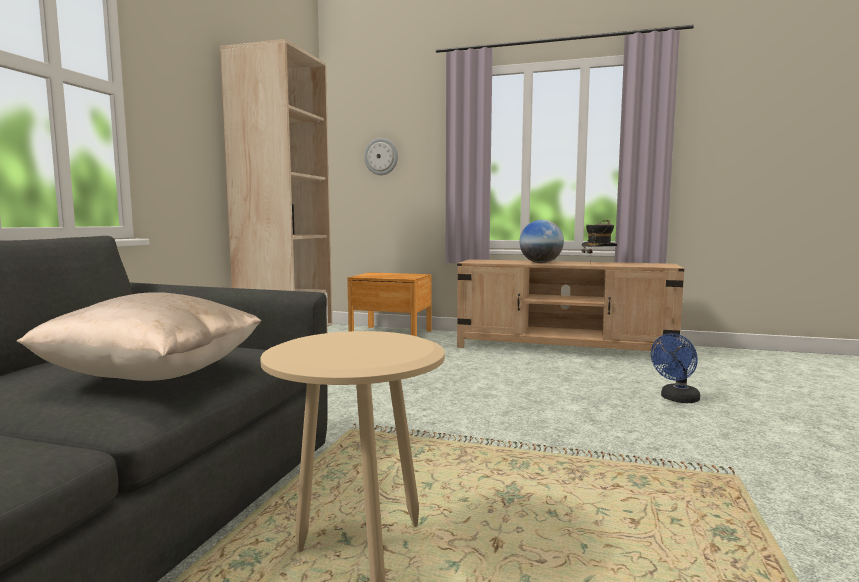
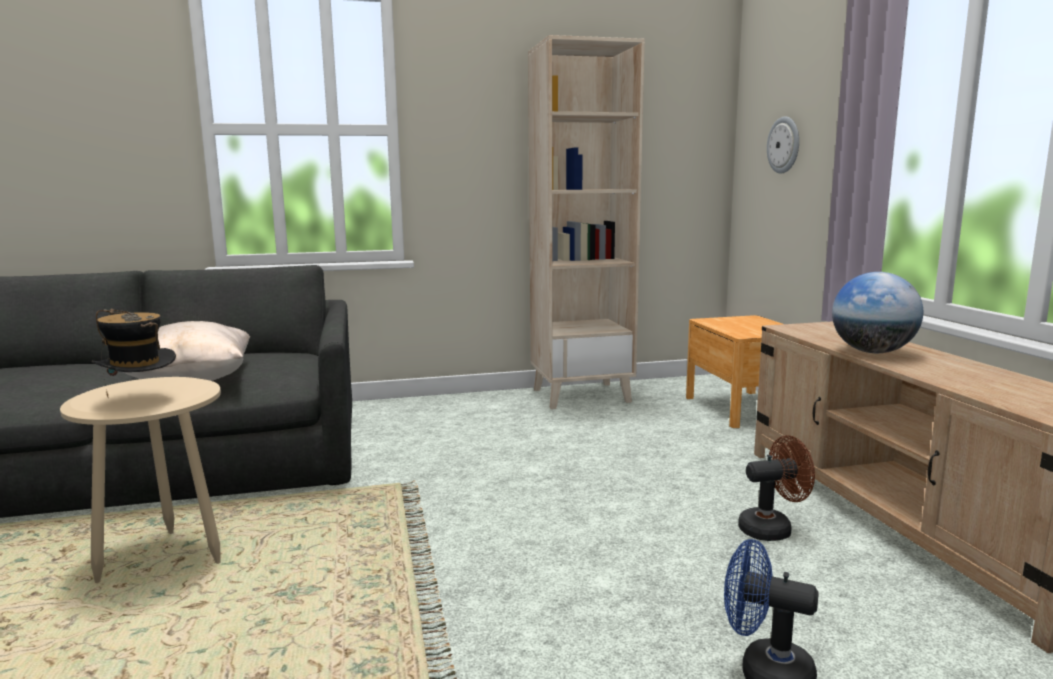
camera: 60 degrees right, 5 degrees up
(547, 366) = (772, 529): none -> brown fan
(598, 263) = (982, 376): hat -> hat (140, 400)

